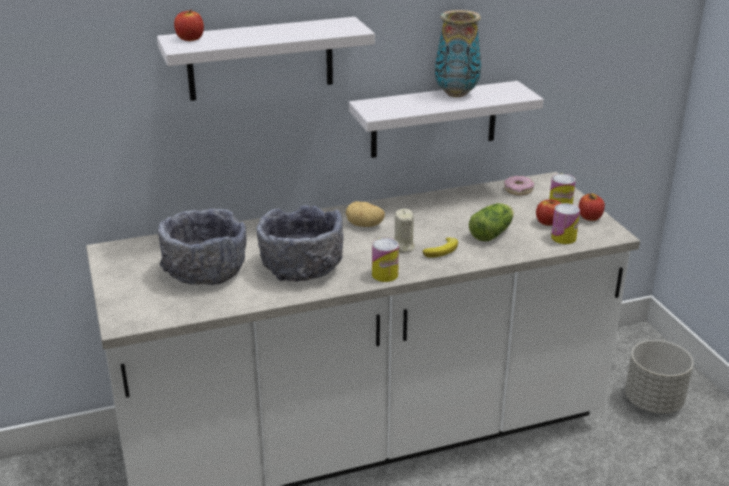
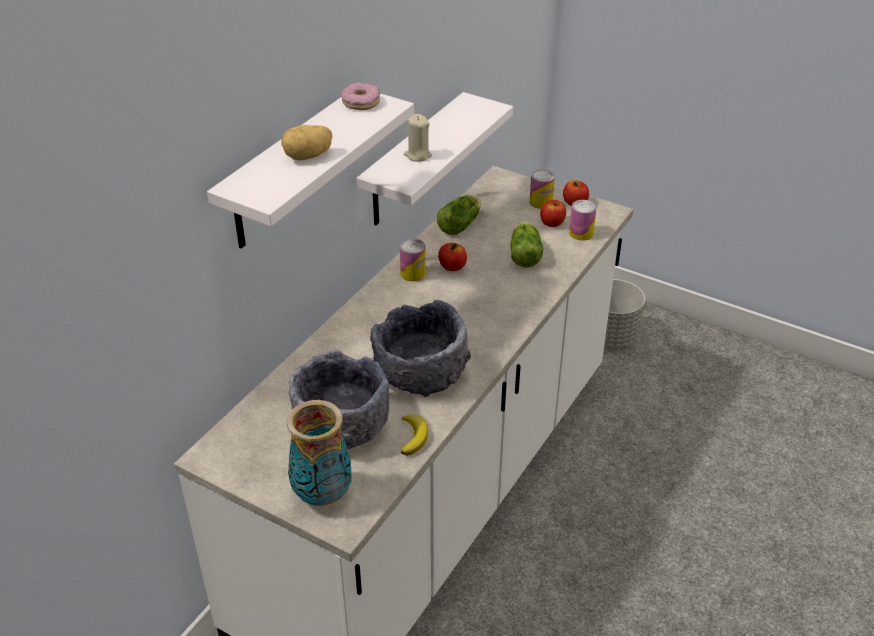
camera: 40 degrees left, 10 degrees up
(190, 39) = (254, 182): apple -> apple (452, 267)
(364, 225) = (414, 299): potato -> potato (308, 156)
(385, 275) = (498, 342): can -> can (412, 273)
(402, 247) = (474, 305): beige candle -> beige candle (417, 155)
(442, 250) = (510, 292): banana -> banana (413, 436)
(456, 94) = (438, 129): vase -> vase (323, 495)
(470, 197) = (461, 224): none -> lettuce
(518, 190) = (489, 199): donut -> donut (361, 102)

